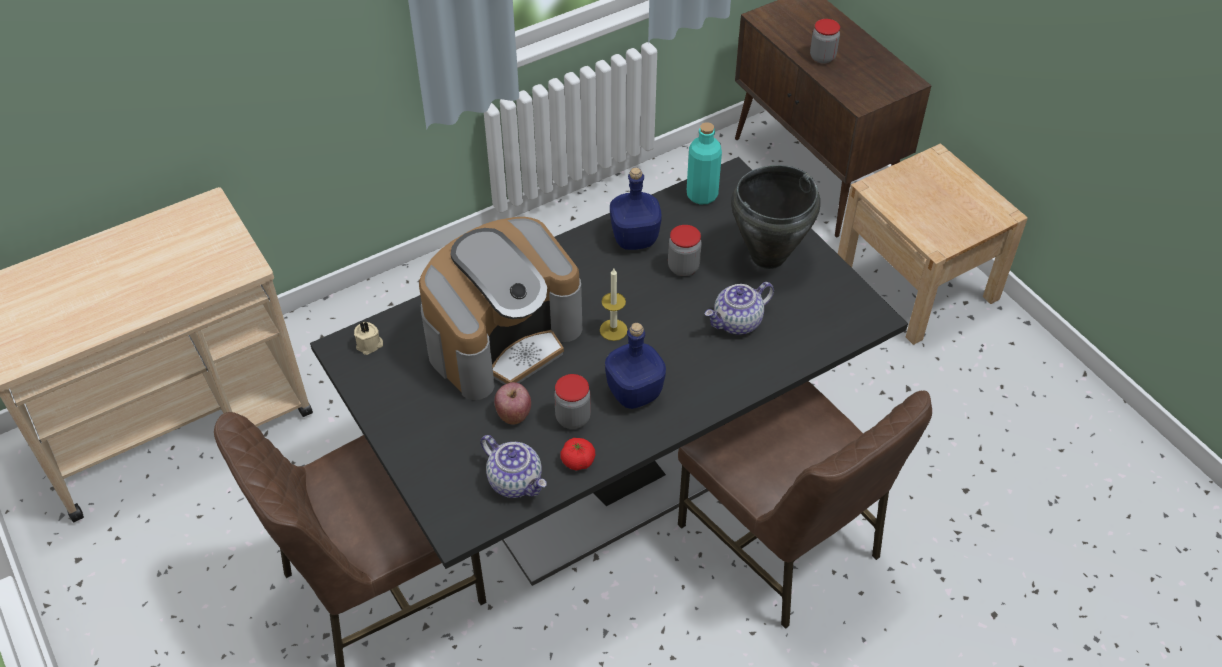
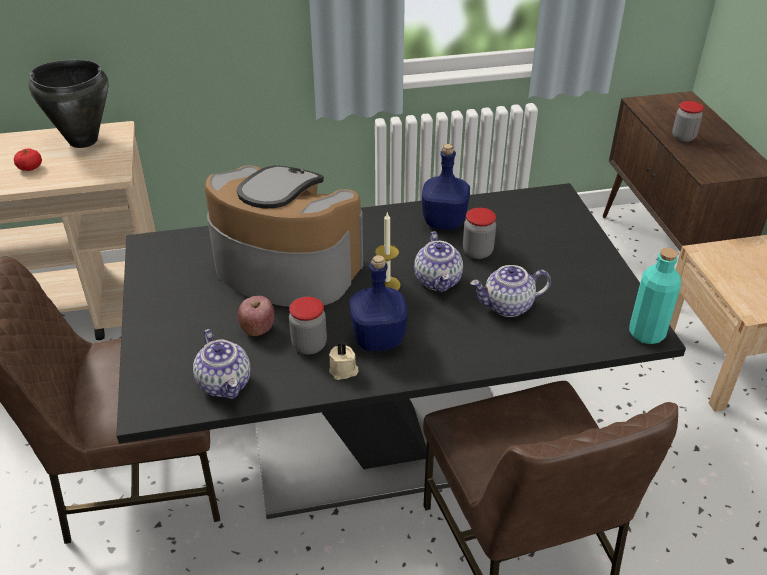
camera: 20 degrees right, 10 degrees down
(370, 345) = (171, 247): beige candle -> beige candle (344, 371)
(503, 337) = (285, 268): coffee machine -> coffee machine turned 135 degrees counterclockwise
(578, 461) = (292, 382): tomato -> tomato (30, 168)
(661, 311) = (438, 281): none -> teapot
(702, 195) = (522, 203): turquoise bottle -> turquoise bottle (646, 333)
(767, 256) = (562, 261): black cooking pot -> black cooking pot (83, 141)

